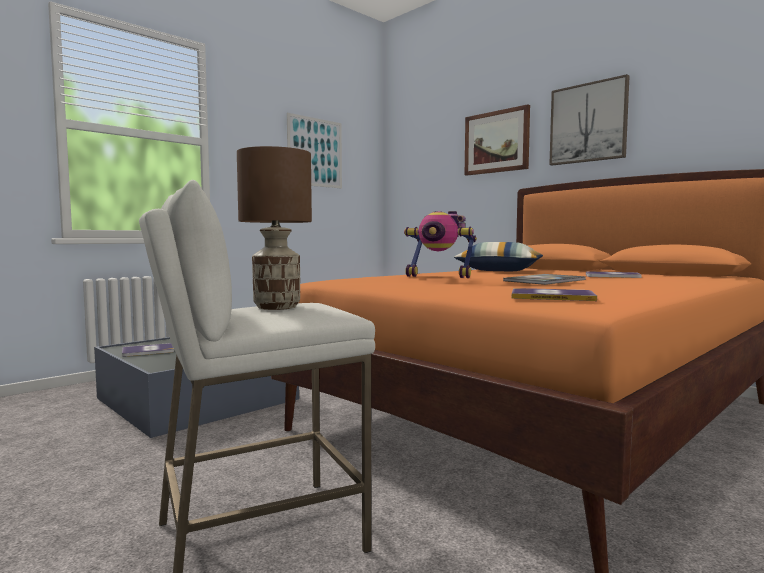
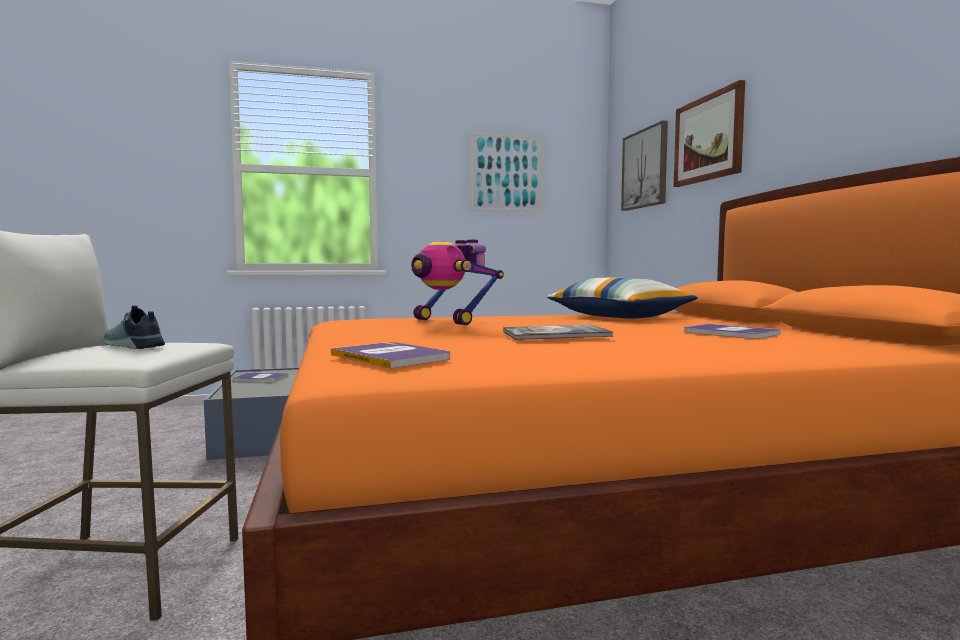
camera: 30 degrees right, 0 degrees up
(277, 307) = (131, 346): brown table lamp -> shoe
(588, 123) = (813, 95): picture -> picture (645, 169)

